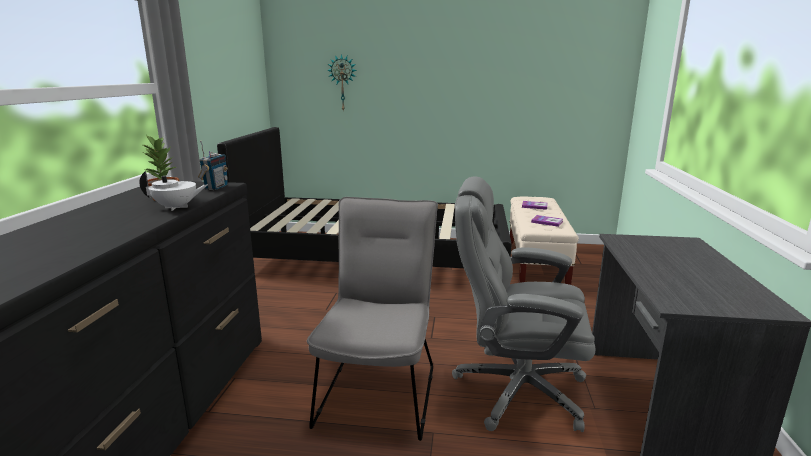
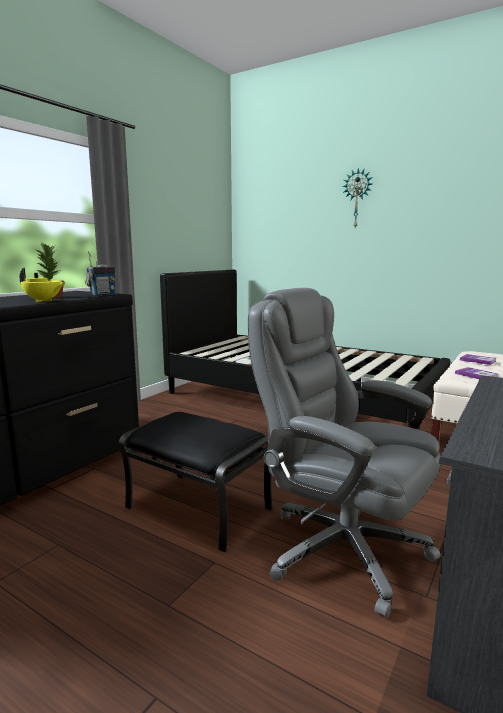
camera: 25 degrees right, 5 degrees down
(176, 207) = (43, 301): white teapot -> yellow teapot
(343, 83) = (294, 228): wall clock -> wall clock (357, 199)
(380, 389) = (200, 508): grey chair -> black ottoman

